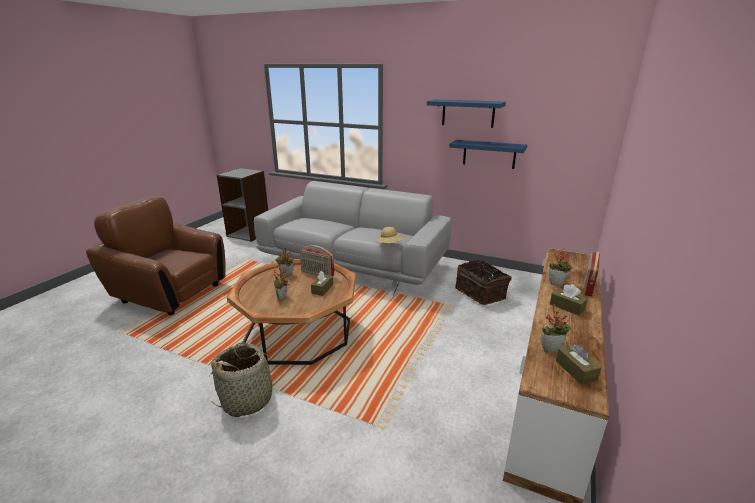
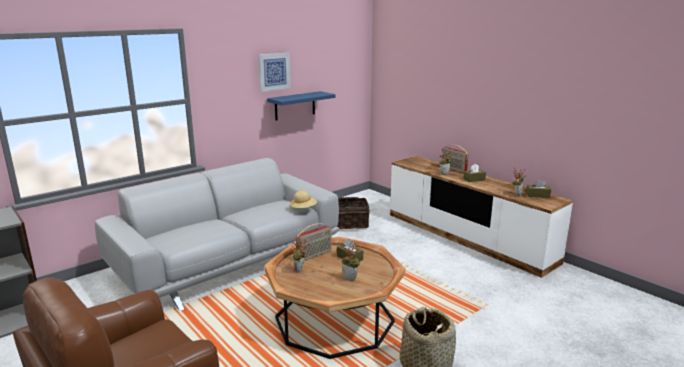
camera: 65 degrees left, 5 degrees down
(468, 113) = (274, 71): blue shelf -> picture

